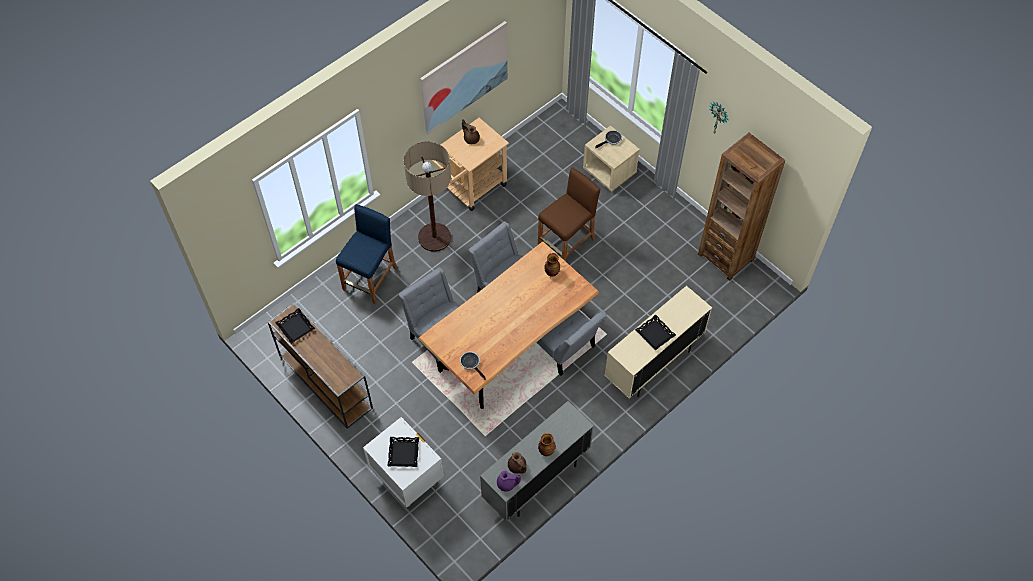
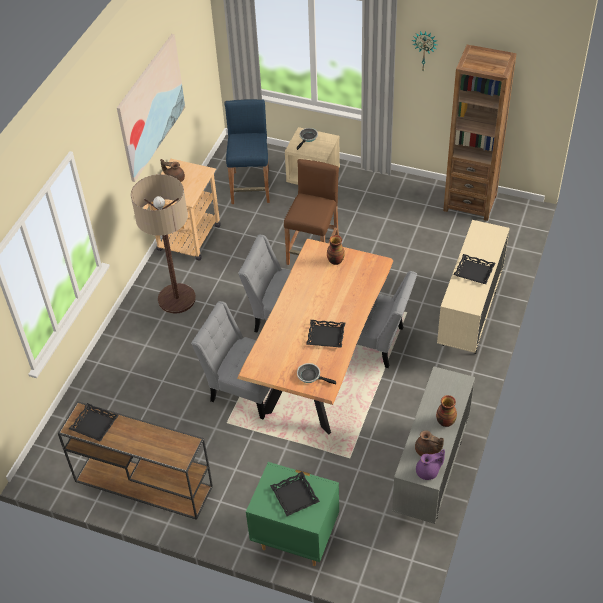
camera: 25 degrees left, 10 degrees down
(370, 279) = (132, 364): blue stool -> blue stool (251, 187)
(407, 479) = (296, 539): white nightstand -> green nightstand
(503, 335) = (325, 336): none -> black tray

